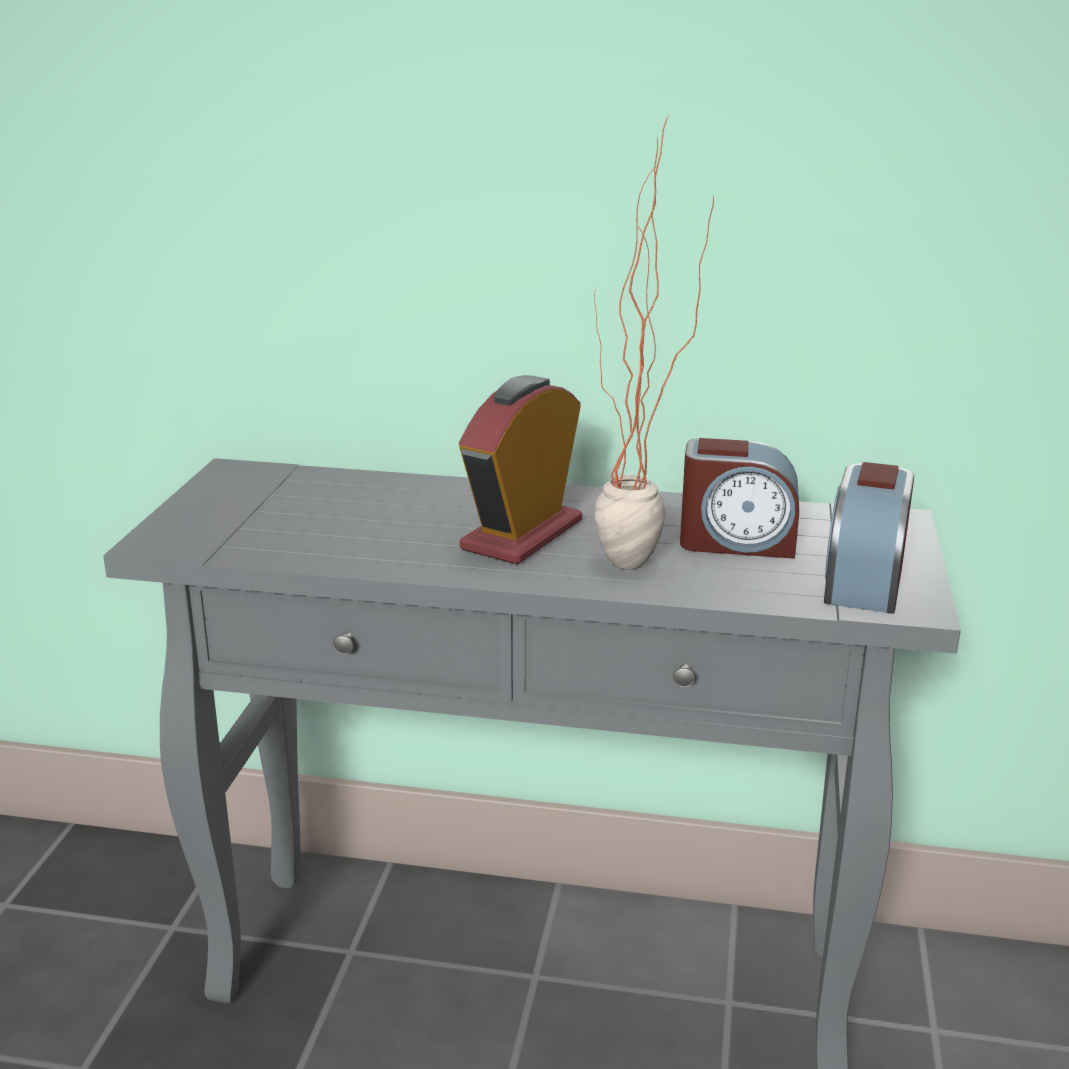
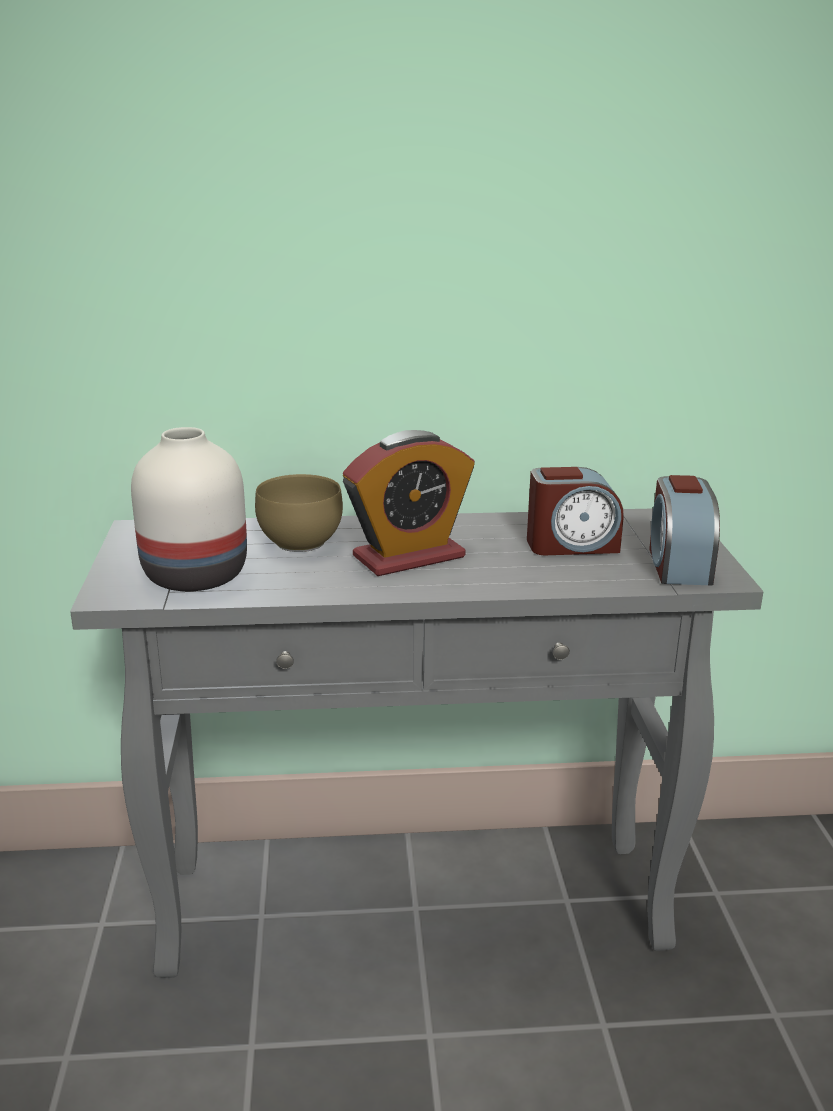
camera: 15 degrees left, 0 degrees up
(258, 531) = (193, 576): none -> white vase
(404, 507) = (301, 544): none -> brown bowl
(522, 535) = (409, 557): alarm clock -> alarm clock turned 135 degrees counterclockwise
(637, 573) = (514, 576): potted plant -> none

